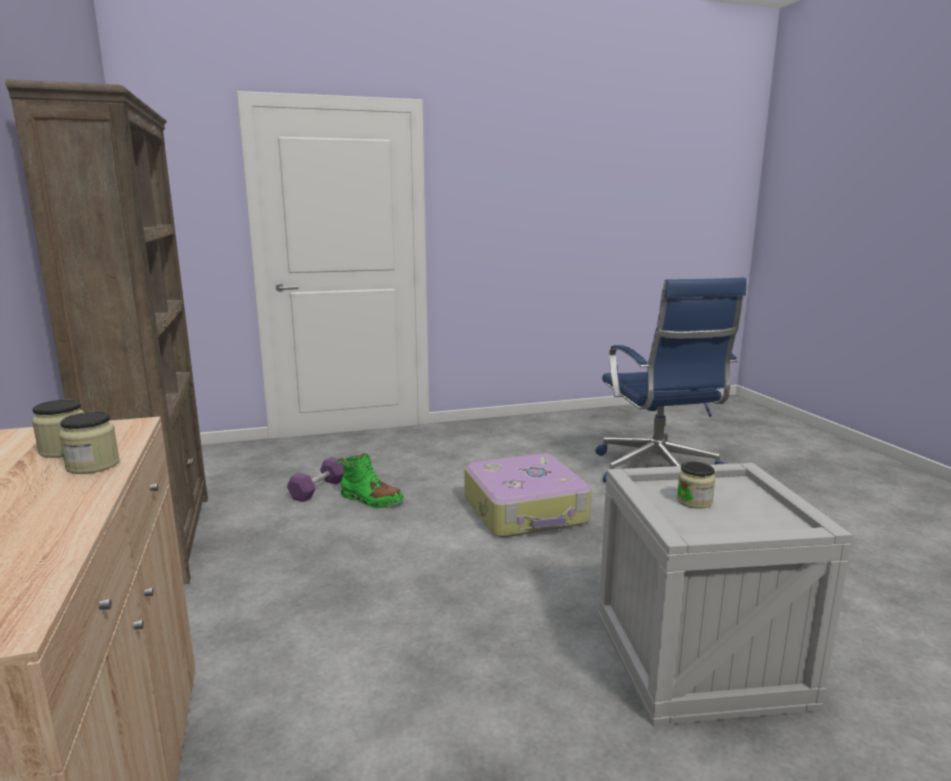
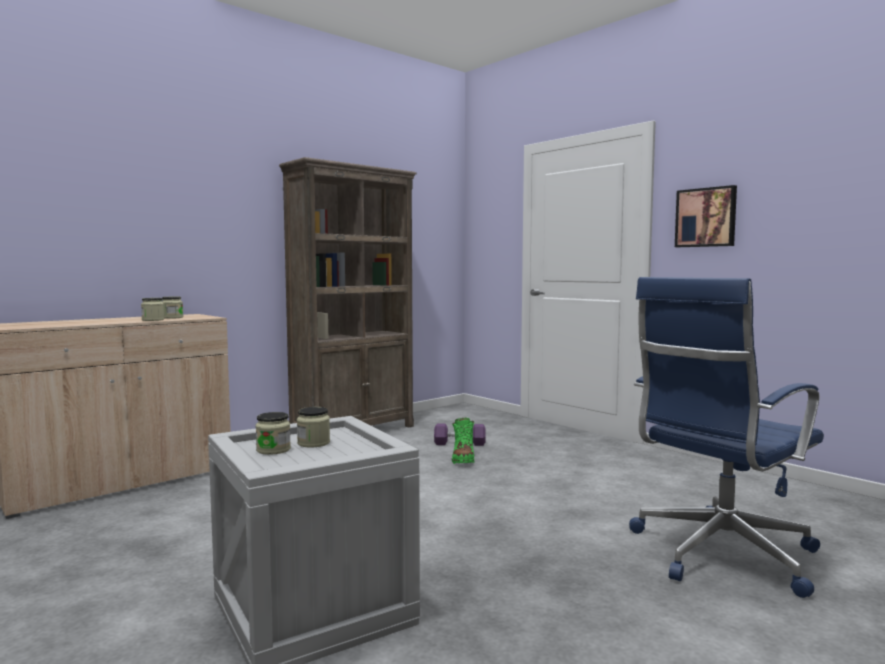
camera: 65 degrees right, 10 degrees down
(479, 206) = (706, 217): none -> picture
(526, 511) = (513, 507): suitcase -> none
(717, 521) = (273, 450): none -> jar

